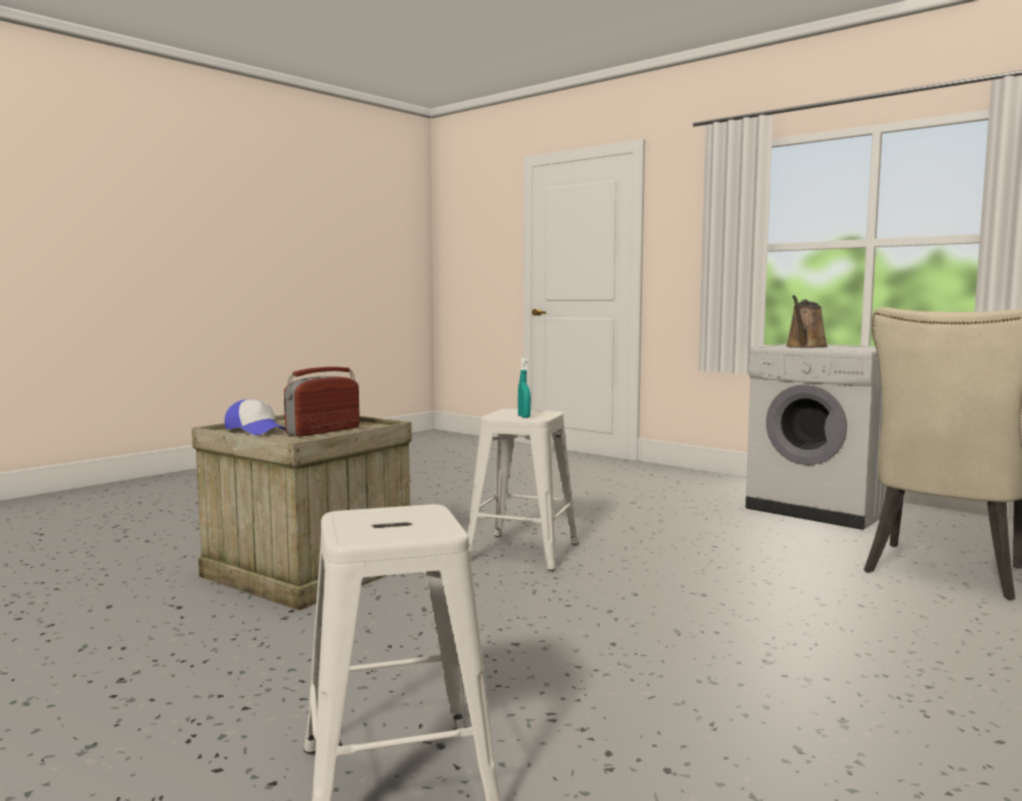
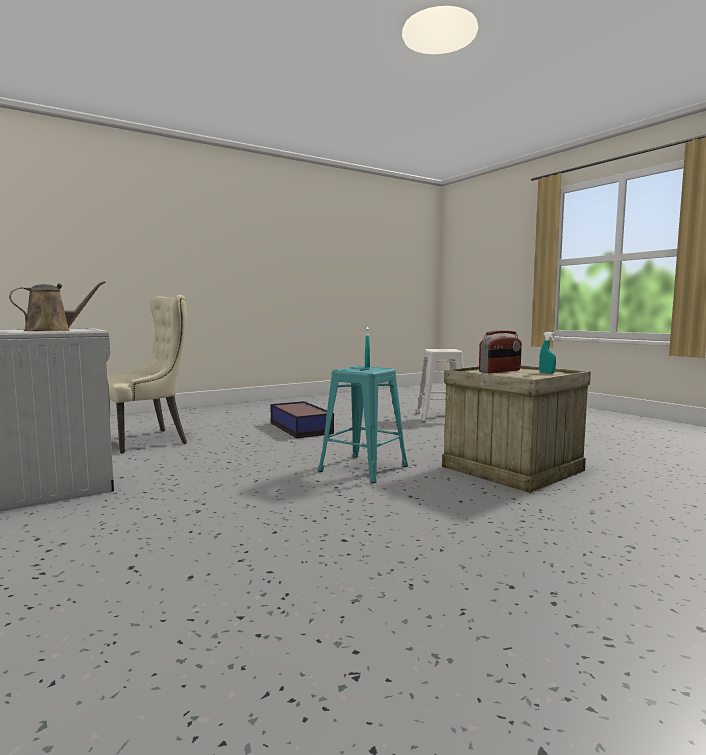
camera: 165 degrees left, 0 degrees up
(256, 430) = (547, 373): cap -> turquoise spray bottle
(522, 552) = (363, 468): white stool -> turquoise stool
(765, 645) = (301, 428): none -> storage box

